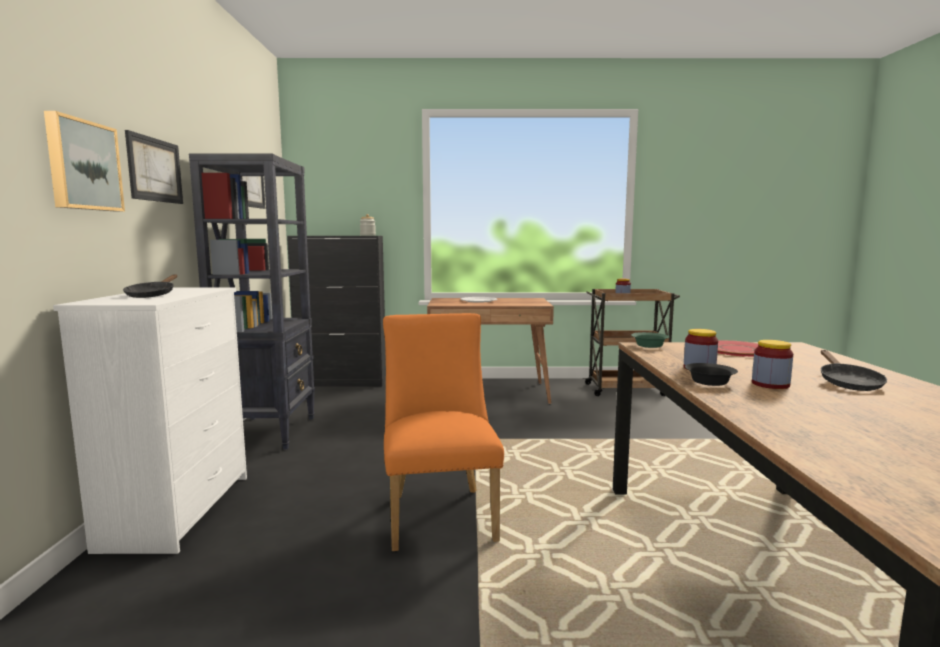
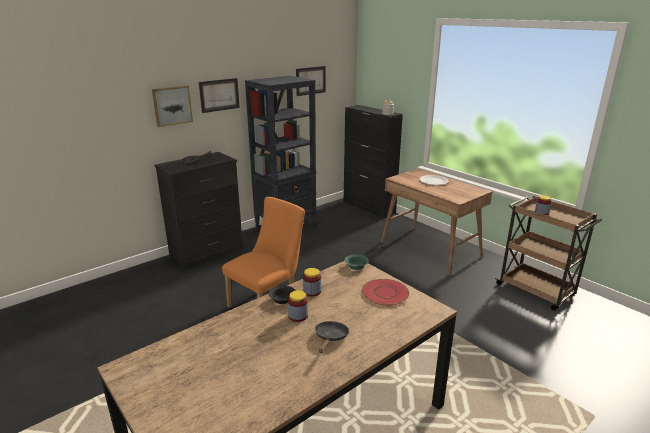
camera: 50 degrees right, 15 degrees up
(180, 510) = (207, 252): white dresser -> black dresser
(847, 383) = (330, 338): black frying pan -> black frying pan turned 135 degrees clockwise

